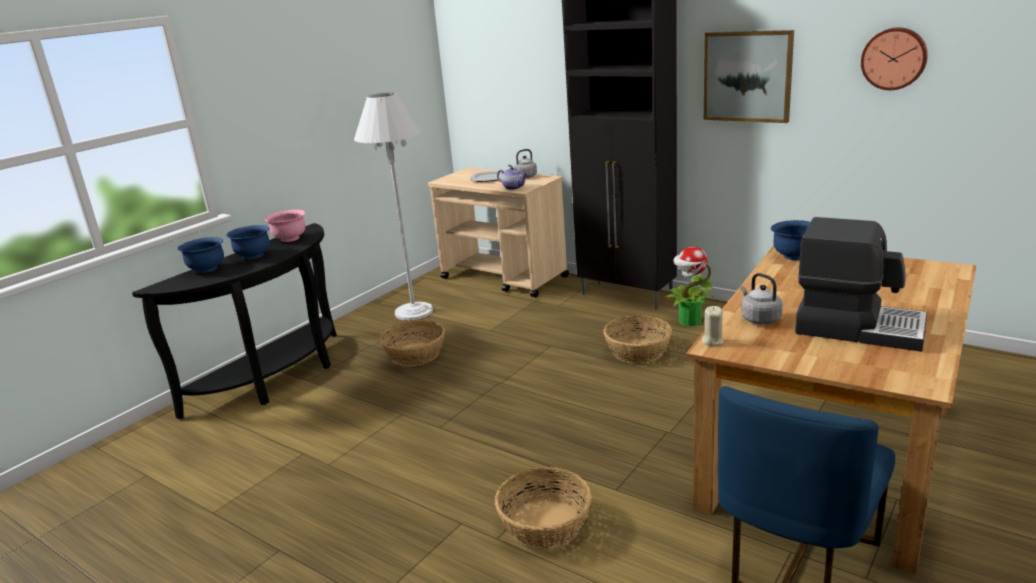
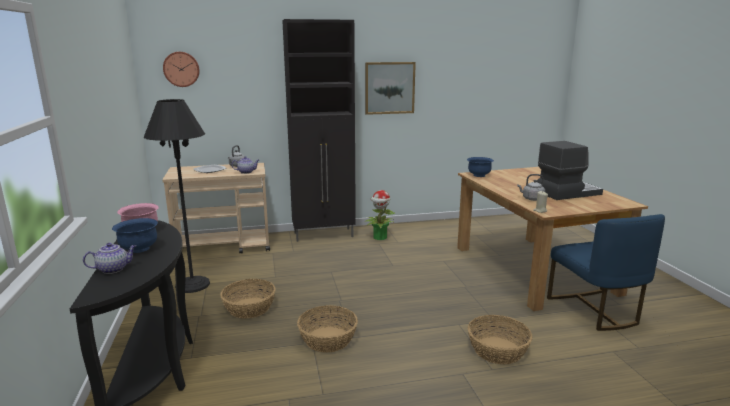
camera: 50 degrees left, 5 degrees down
(207, 269) = (113, 269): blue bowl -> teapot
(414, 312) = (192, 285): white floor lamp -> black floor lamp
(637, 351) = (382, 258): basket -> basket (327, 339)
(894, 58) = (462, 77): wall clock -> wall clock (181, 69)

